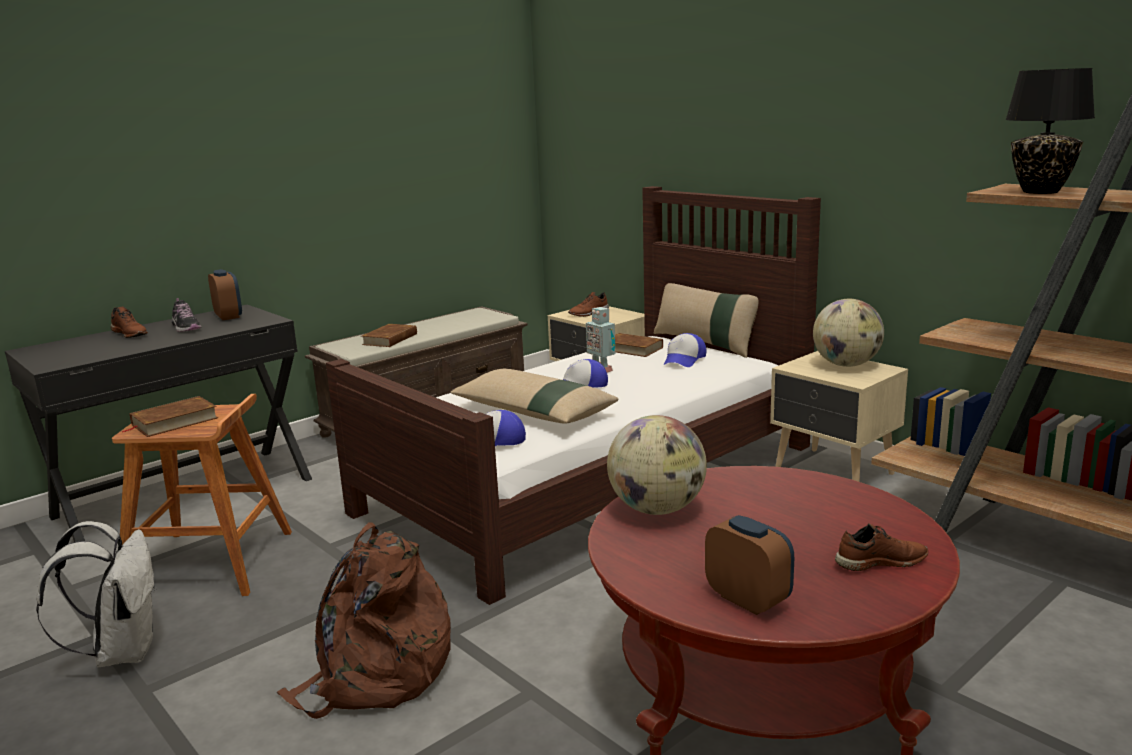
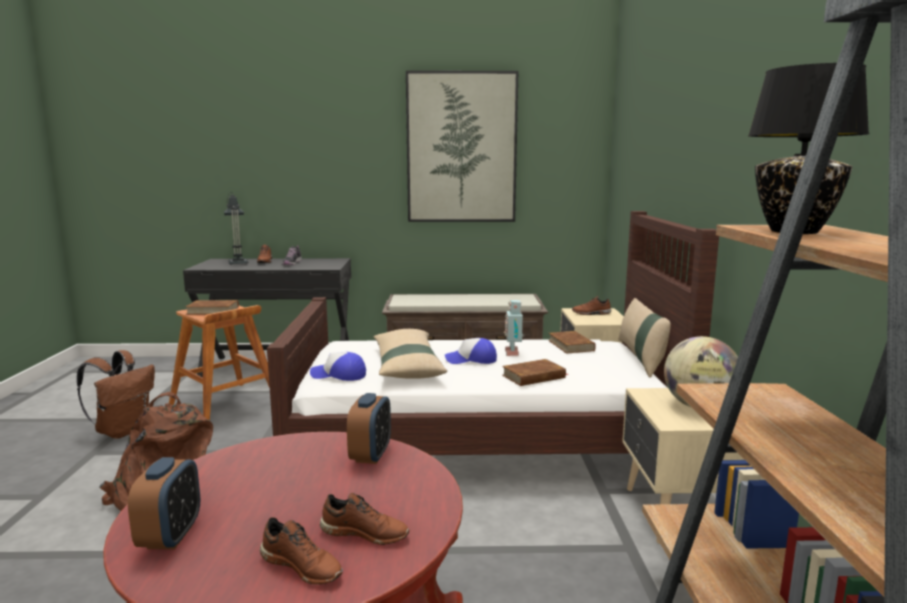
camera: 40 degrees right, 5 degrees down
(87, 344) = (238, 262): none -> table lamp
(122, 652) = (123, 430): white backpack -> brown backpack
(228, 316) = (323, 262): alarm clock -> alarm clock (371, 455)
(376, 123) = (461, 148): none -> picture
(390, 339) = (435, 300): brown book -> brown book (534, 376)
(657, 509) = (292, 451): globe -> none
(684, 360) = (588, 363): cap -> none
(861, 527) = (365, 533): none -> brown shoe

